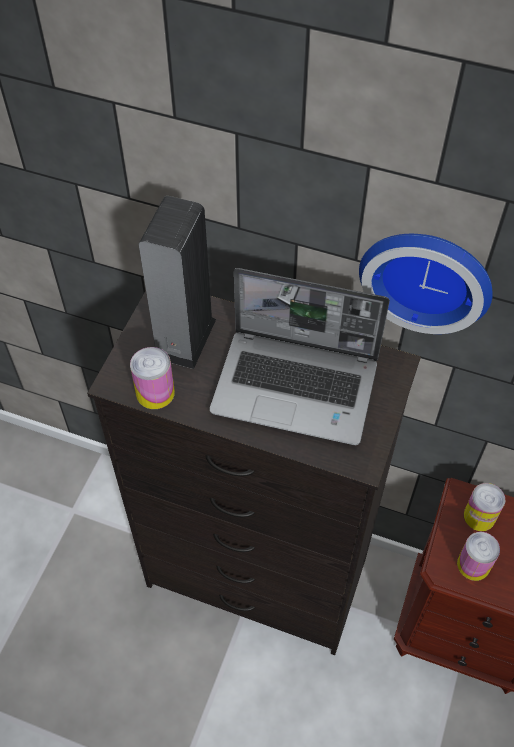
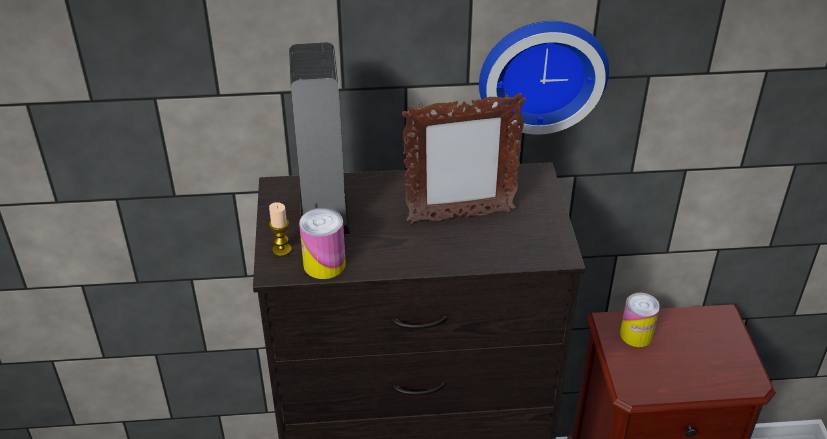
camera: 25 degrees left, 15 degrees down
(129, 364) = (282, 250): none -> candle
(297, 387) = (459, 217): laptop -> picture frame
(473, 565) = (656, 376): can -> none

